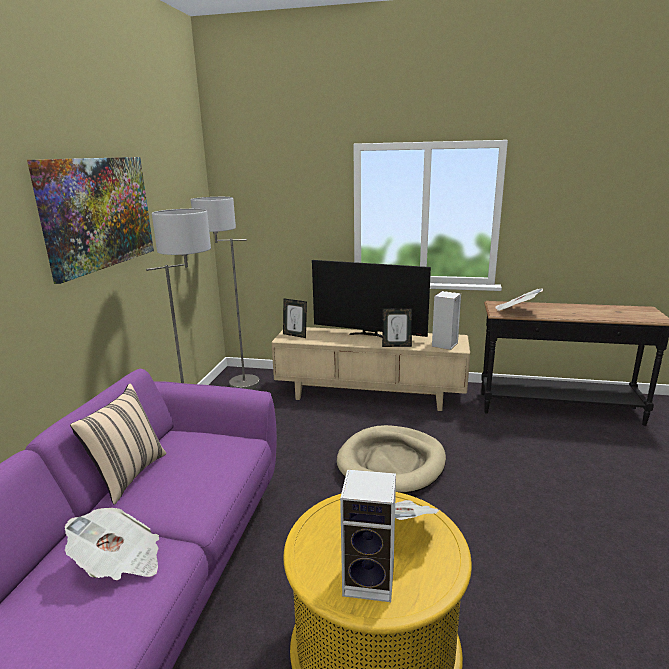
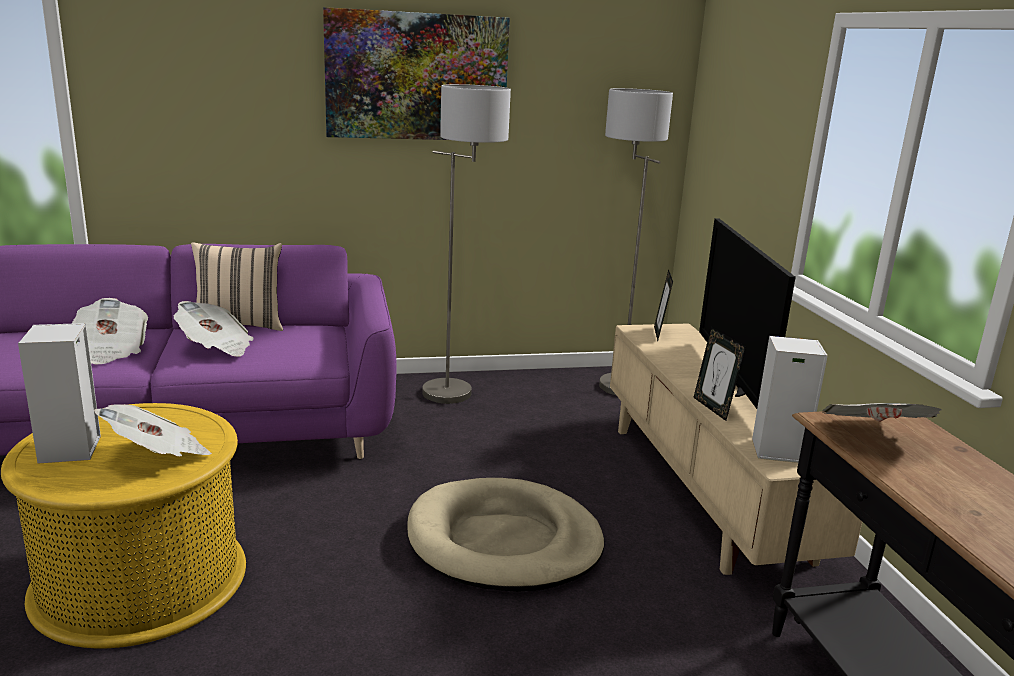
camera: 65 degrees right, 0 degrees up
(181, 489) = (216, 347): none -> newspaper

